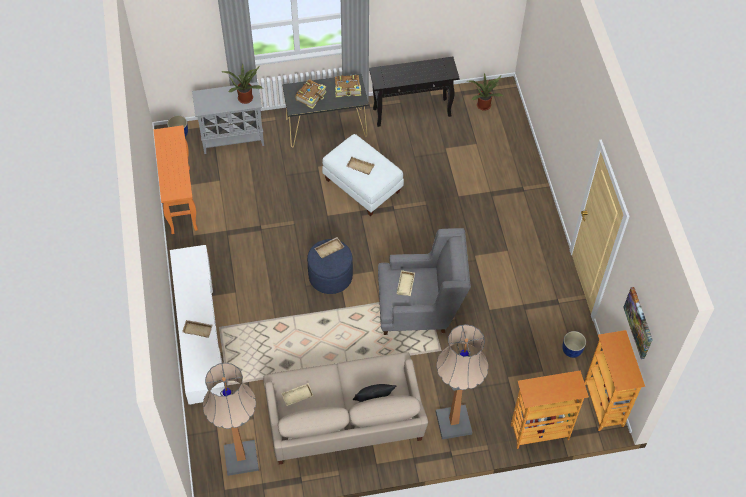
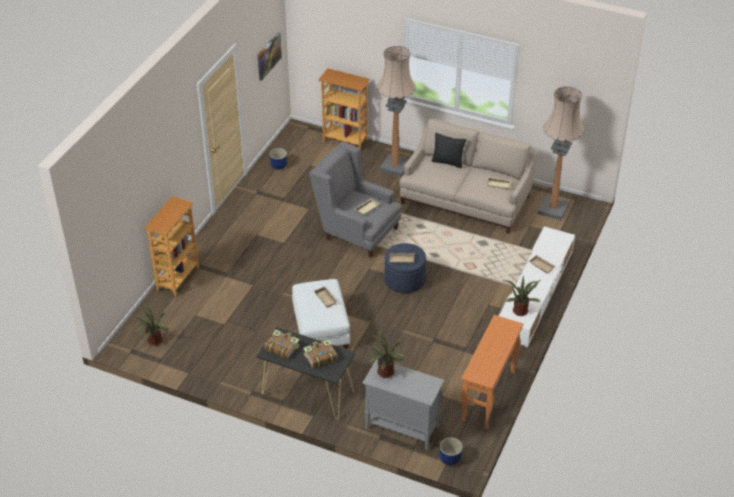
camera: 145 degrees left, 15 degrees down
(189, 266) = (520, 310): none -> potted plant
(412, 112) = (220, 367): black console table -> none
(604, 405) = (291, 134): bookcase -> bookcase (177, 278)

